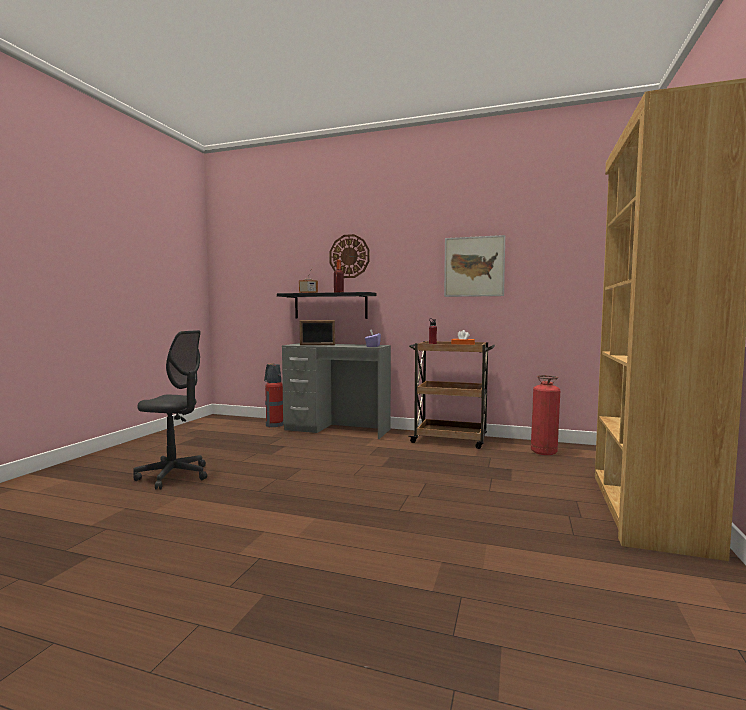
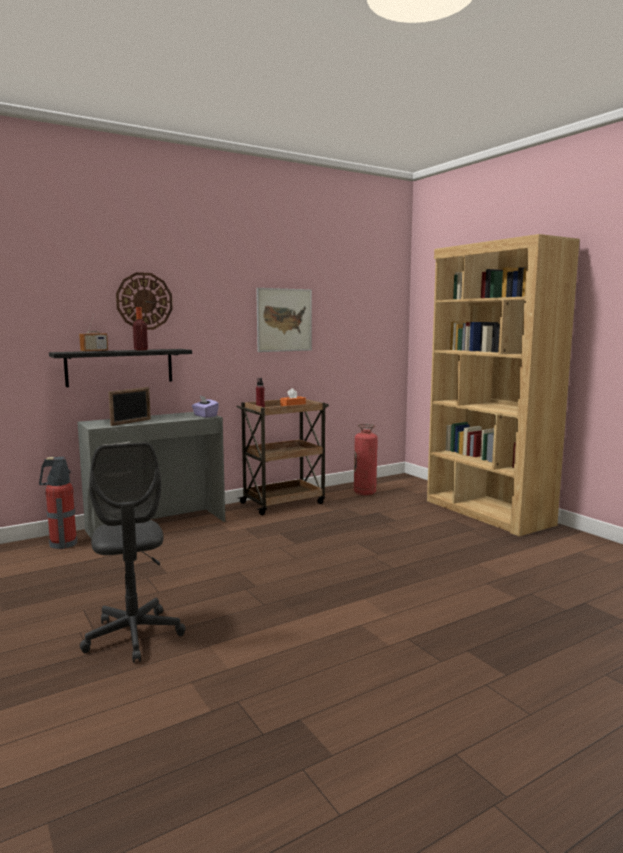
camera: 50 degrees left, 5 degrees up
(174, 476) = (133, 636): grey office chair -> grey office chair turned 105 degrees clockwise

